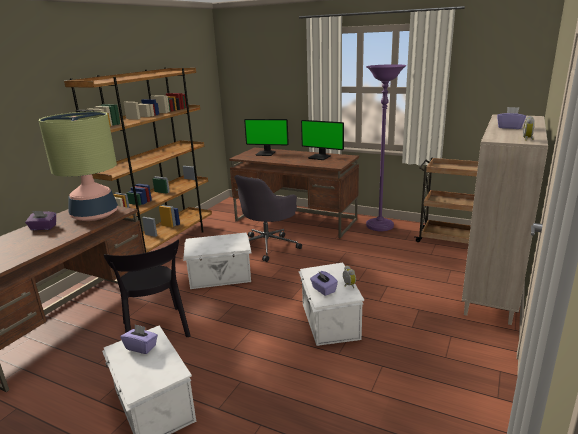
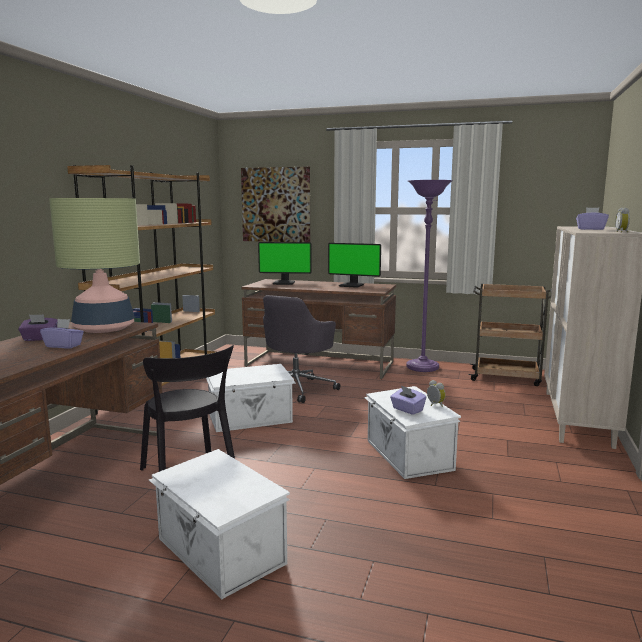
camera: 10 degrees left, 10 degrees down
(141, 347) = (206, 470): purple tissue box -> purple tissue box (63, 346)
(262, 83) = (276, 205): none -> picture

